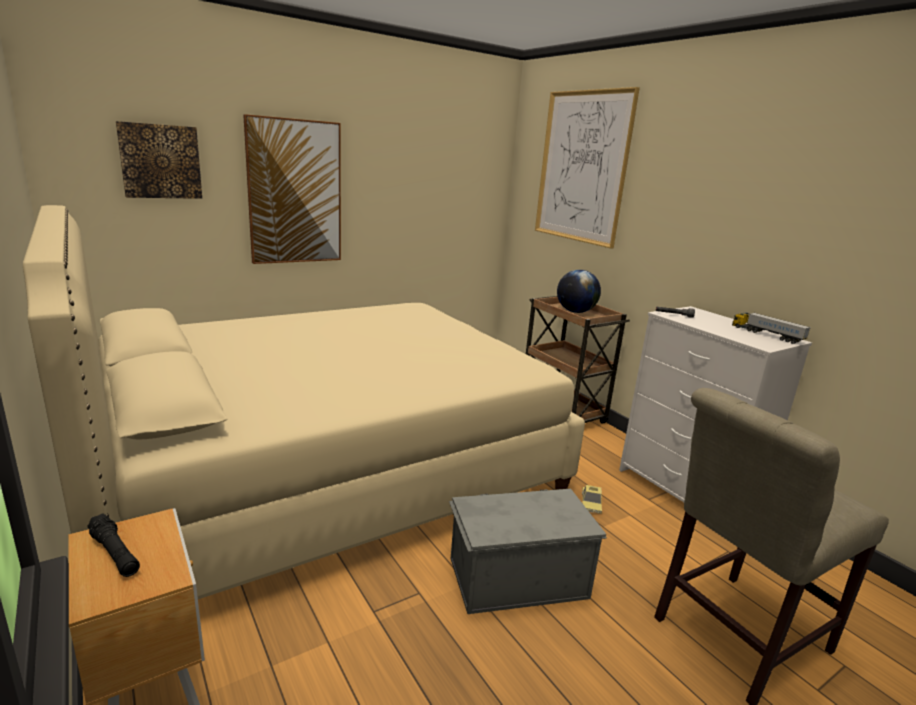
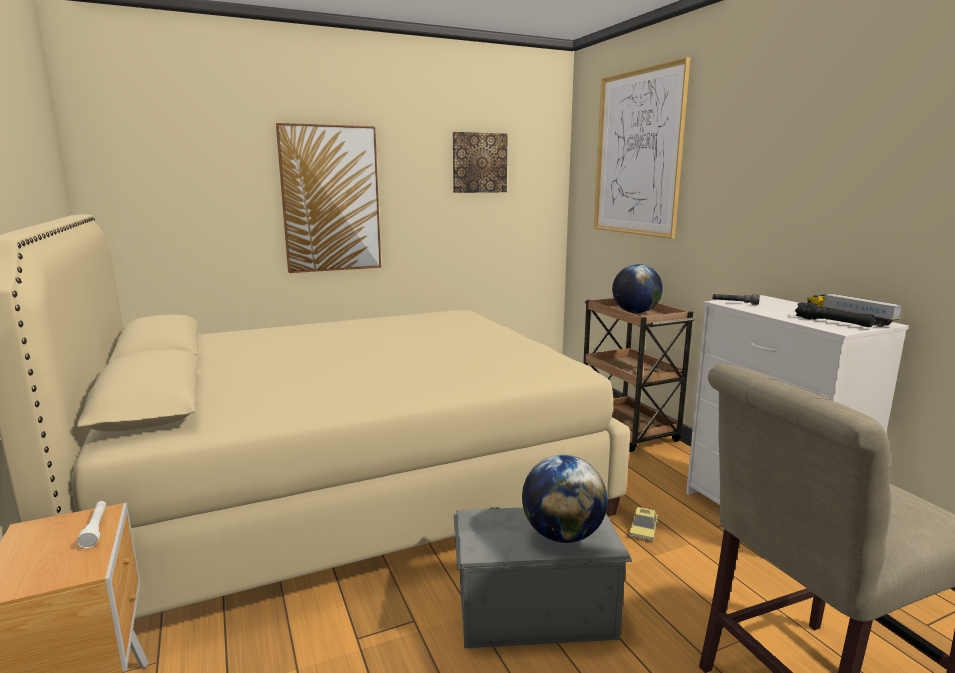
camera: 10 degrees right, 5 degrees down
(115, 553) = (44, 544): black flashlight -> black flashlight (832, 322)
(159, 536) = (96, 529): none -> white flashlight
(160, 161) = (195, 173): picture -> picture (479, 163)
(548, 518) = (562, 535): none -> globe

